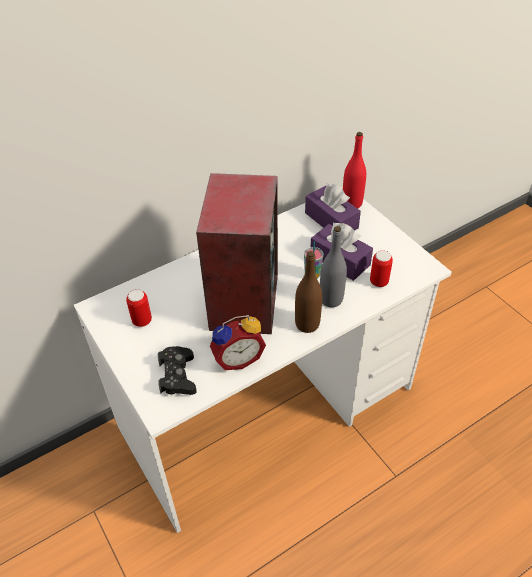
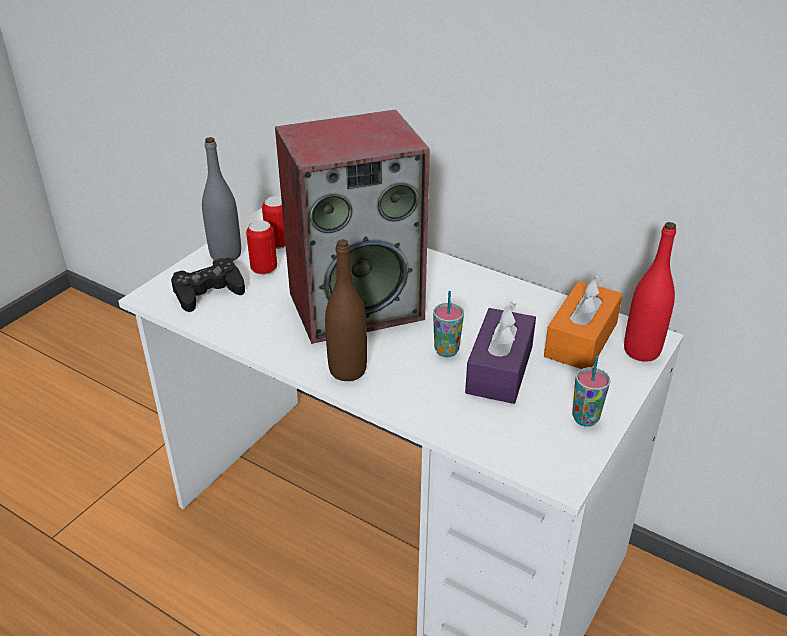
camera: 65 degrees right, 10 degrees down
(237, 358) = (256, 327): alarm clock -> none
(331, 220) = (581, 340): purple tissue box -> orange tissue box
(331, 299) = (410, 381): grey bottle -> grey bottle (226, 255)
(379, 282) = (483, 422): can -> can (264, 269)
(393, 244) = (585, 419): none -> cup

